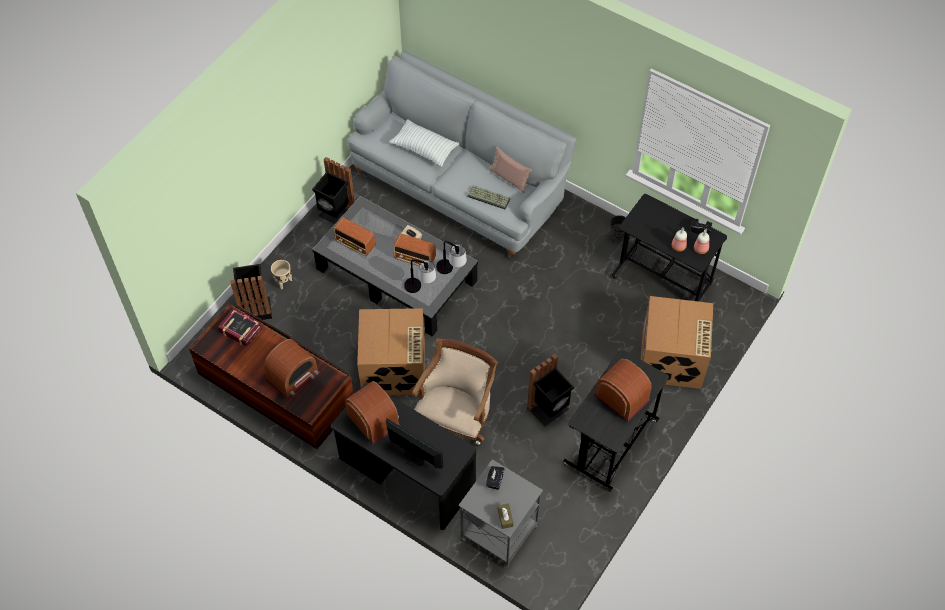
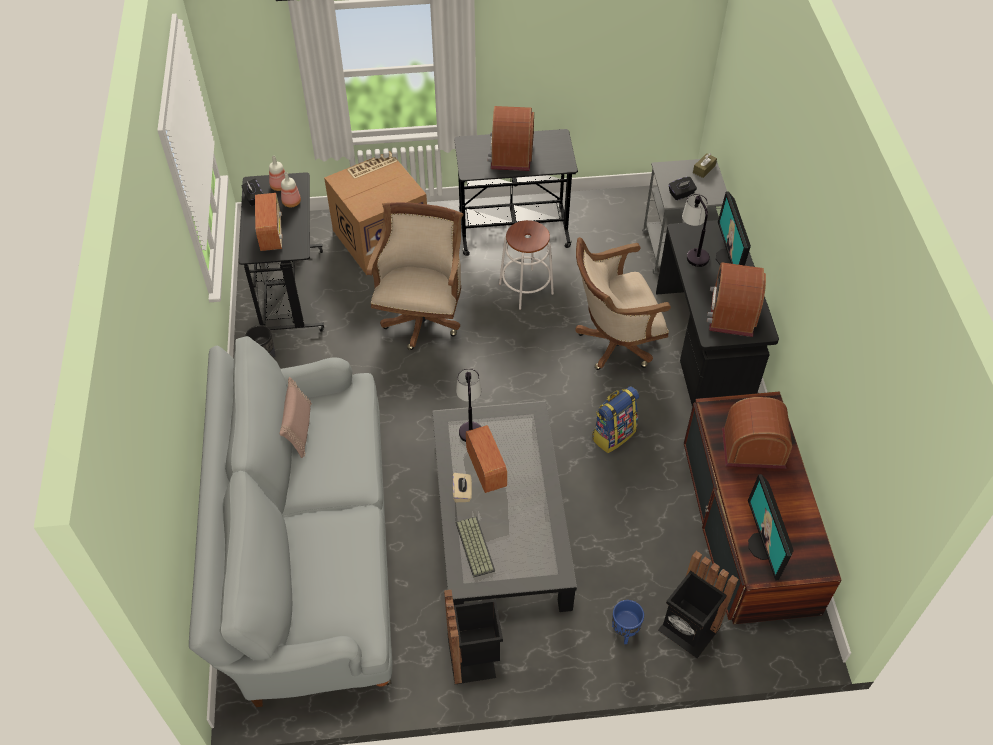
camera: 130 degrees left, 5 degrees down
(240, 329) = (762, 546): book -> monitor
(283, 282) = (624, 632): beige planter -> blue planter
(355, 244) = (525, 543): radio -> radio (271, 234)
(394, 368) = (613, 434): cardboard box -> backpack
(420, 288) = (520, 435): table lamp -> table lamp (692, 251)
(424, 148) = (326, 550): pillow -> none
(489, 197) = (347, 427): keyboard -> keyboard (473, 546)
(549, 409) = (526, 289): black trash can -> white stool
(576, 334) = (422, 318): none -> office chair

